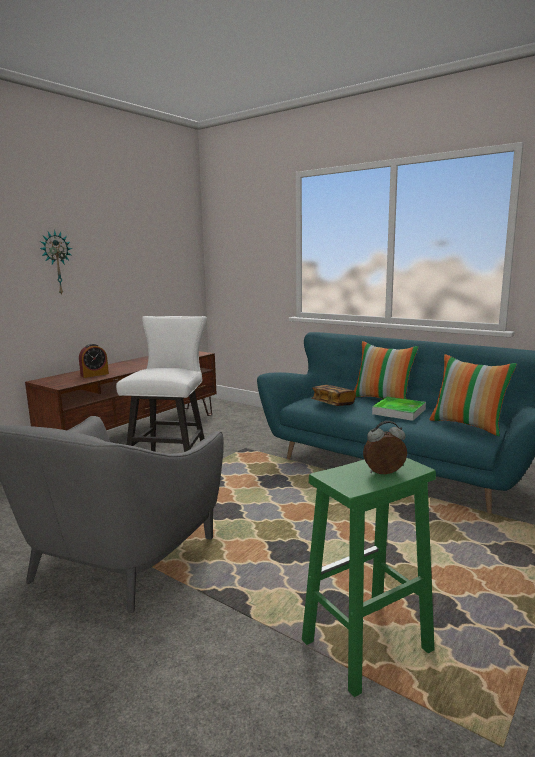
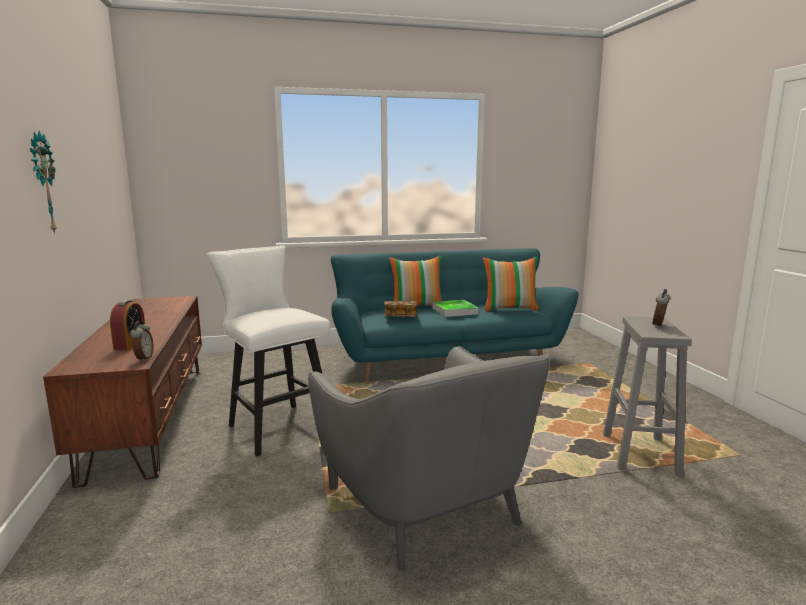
camera: 50 degrees left, 0 degrees up
(73, 384) = (143, 358): none -> alarm clock
(365, 647) = (640, 454): green stool -> grey stool

